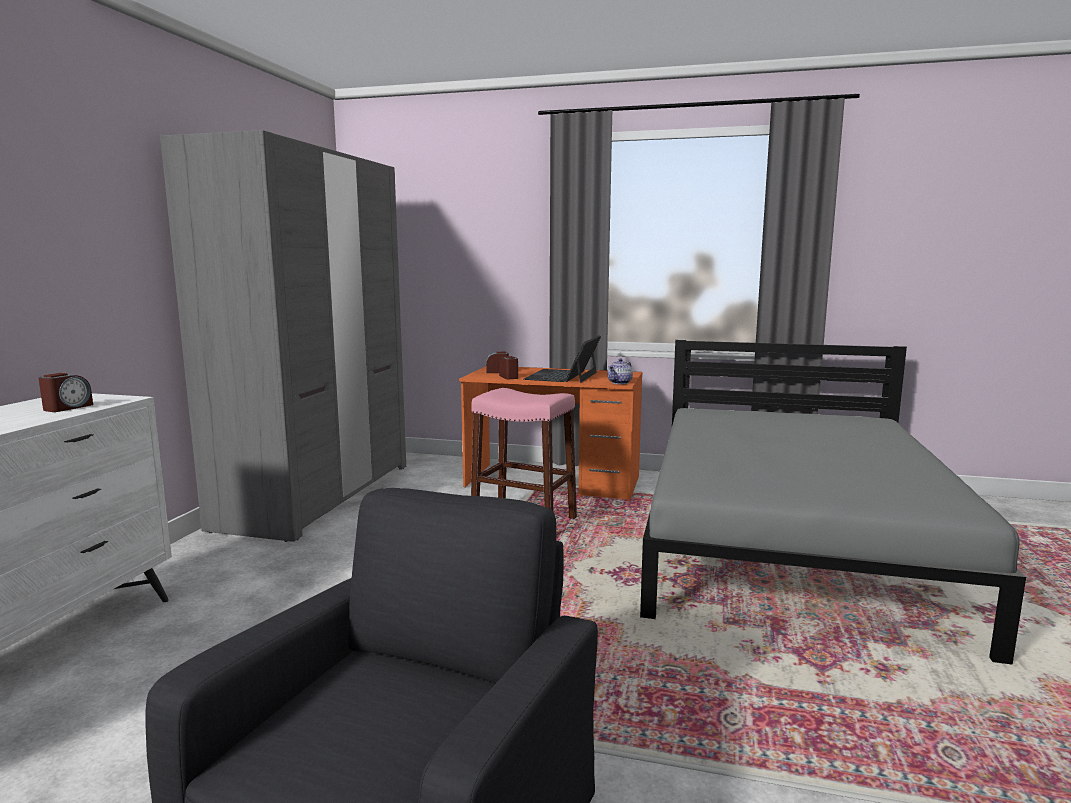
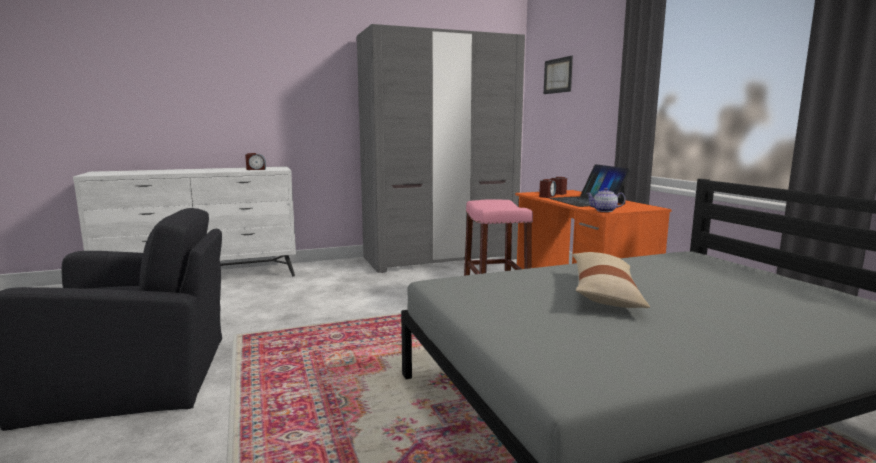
camera: 55 degrees right, 0 degrees up
(419, 223) = (558, 75): none -> picture
(562, 376) = (586, 201): laptop -> laptop turned 90 degrees counterclockwise
(773, 454) = (604, 293): none -> beige pillow

